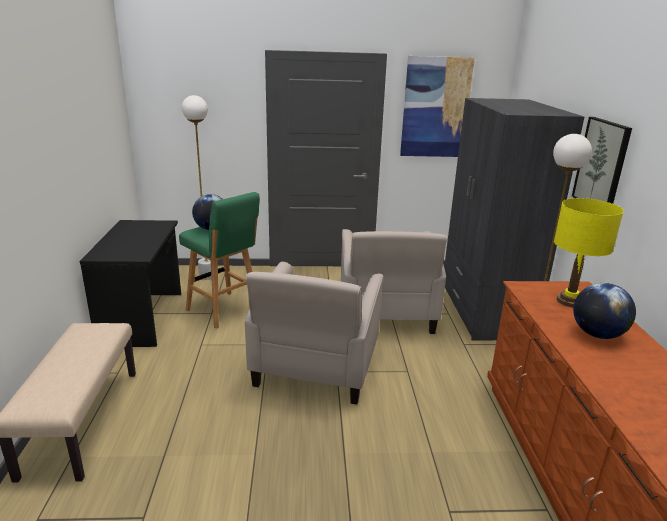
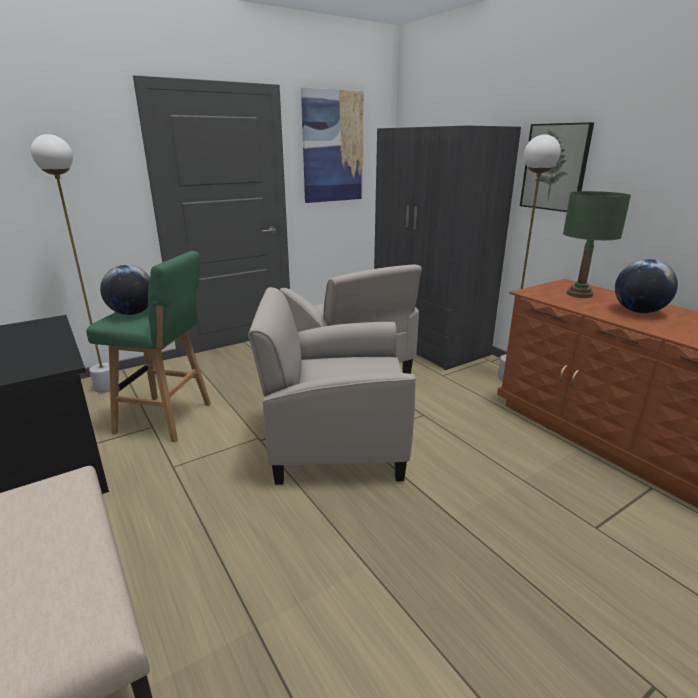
camera: 30 degrees left, 0 degrees up
(316, 367) = (335, 443): beige armchair -> beige armchair turned 105 degrees clockwise
(570, 301) = (579, 294): yellow table lamp -> green table lamp

